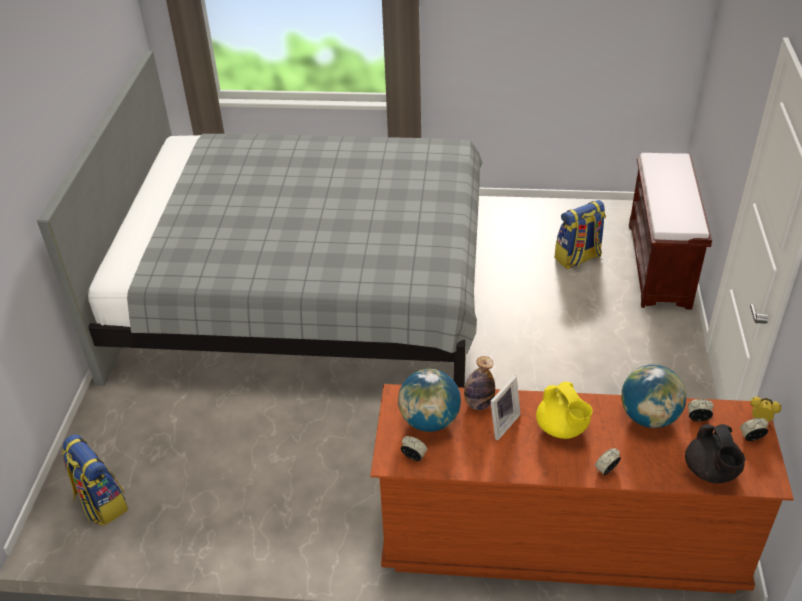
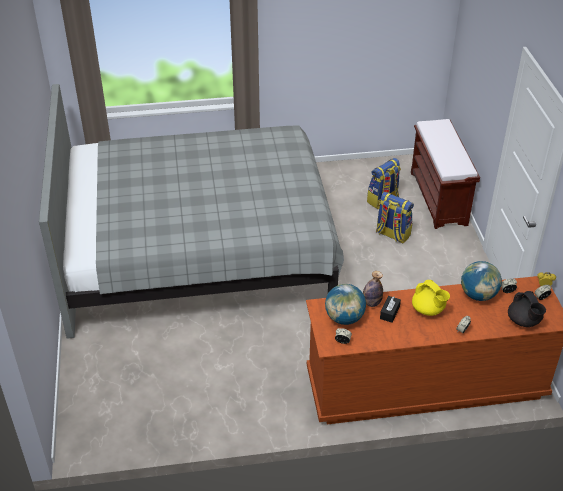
camera: 15 degrees left, 0 degrees up
(101, 503) = (106, 417): backpack -> backpack (392, 234)
(501, 423) = (389, 312): picture frame -> black tissue box

